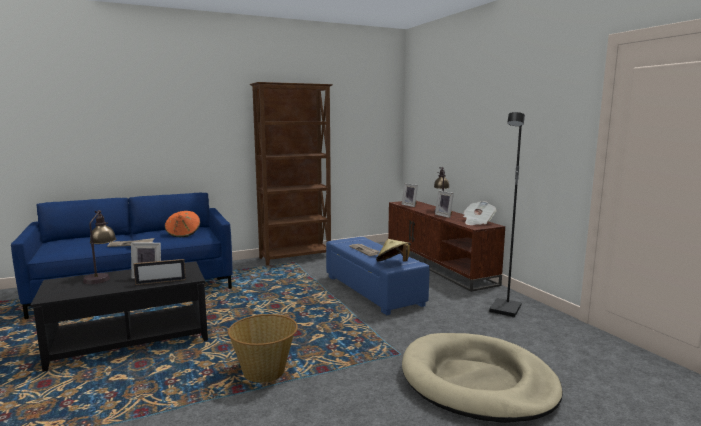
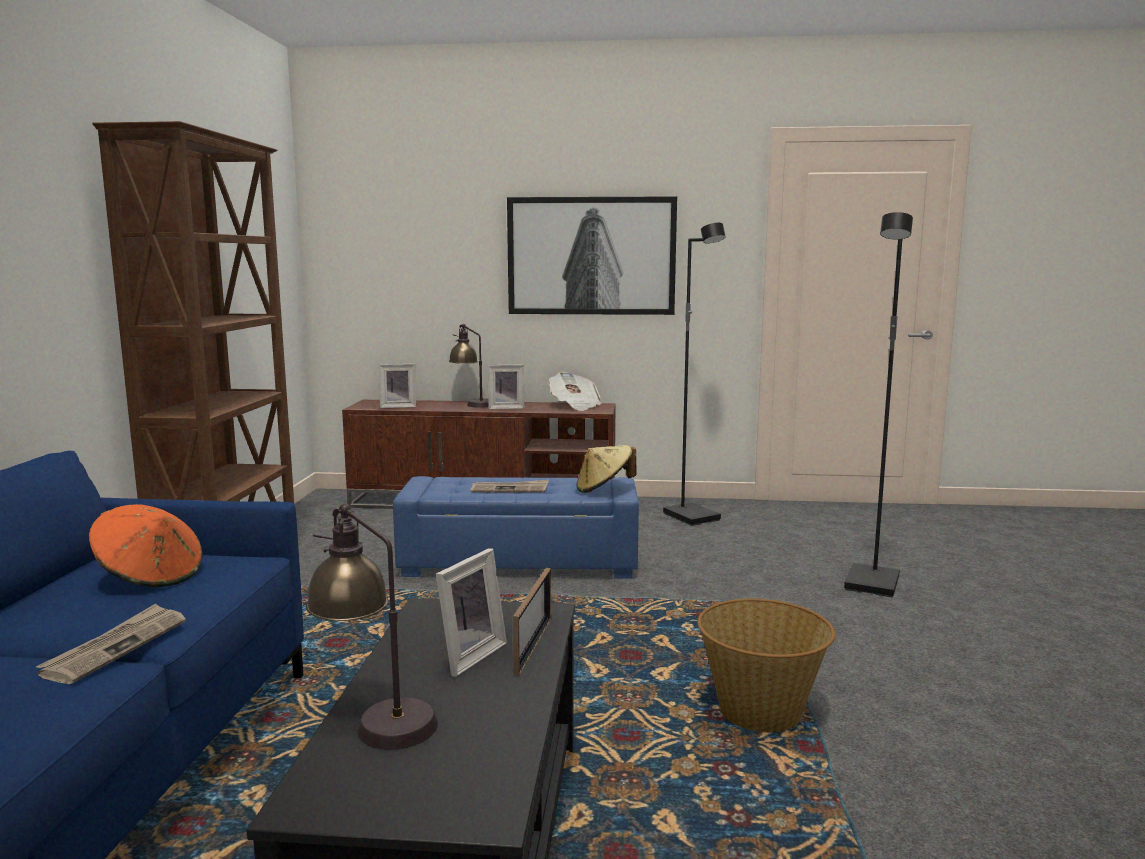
camera: 60 degrees left, 0 degrees up
(477, 381) = (873, 584): beige dog bed -> black floor lamp
(501, 131) = (591, 256): none -> picture

